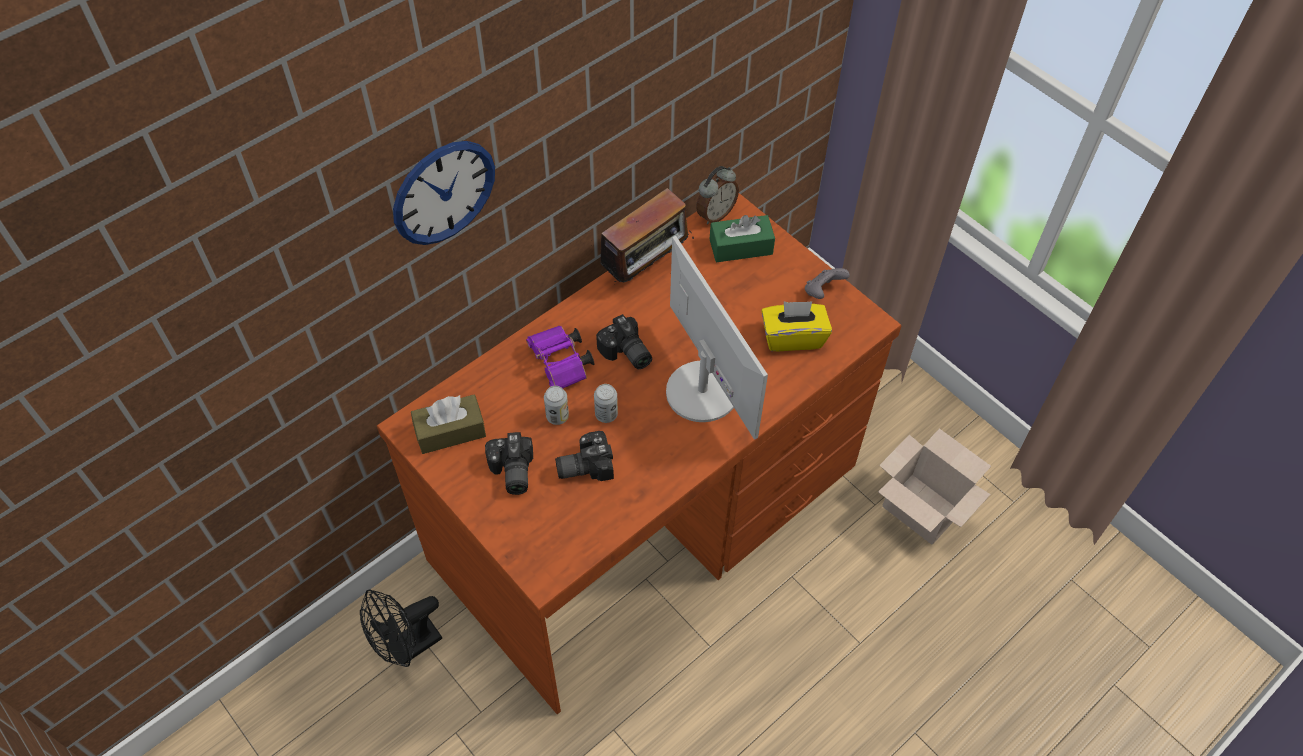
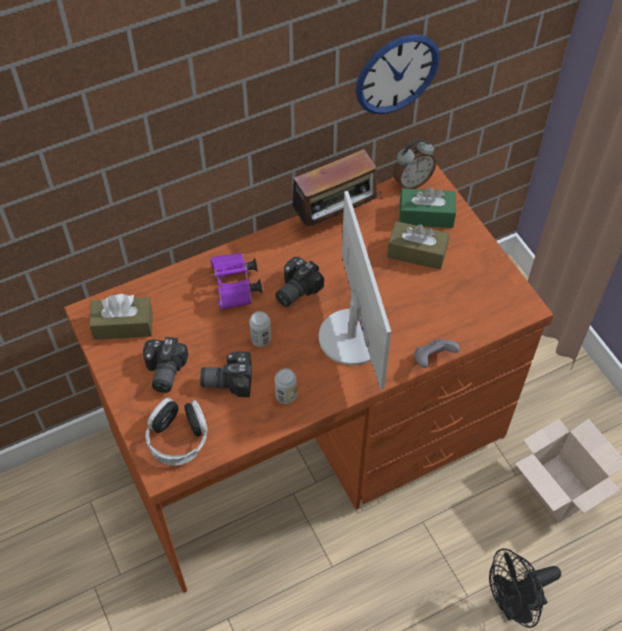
camera: 15 degrees right, 0 degrees up
(408, 648) = (76, 505): black fan -> black fan (514, 604)
(443, 192) = (137, 111): wall clock -> wall clock (397, 74)
(550, 539) = (178, 438): none -> headphones
(557, 416) = (218, 332): can -> can (286, 396)
(625, 354) = (294, 289): camera -> camera turned 60 degrees clockwise
(743, 288) = (417, 252): none -> brown tissue box
(793, 337) = (449, 305): yellow tissue box -> none
(822, 291) = (489, 270): grey game controller -> grey game controller (432, 359)

